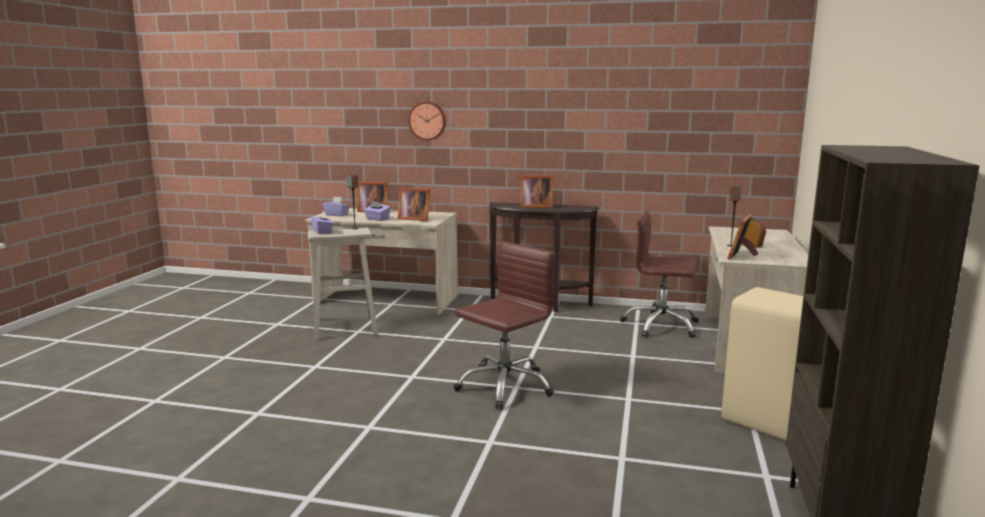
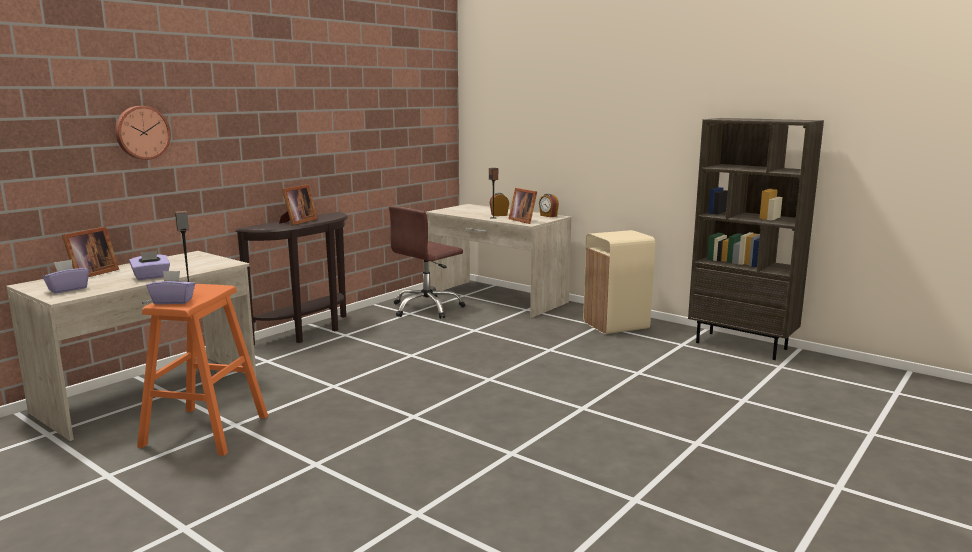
camera: 65 degrees left, 0 degrees up
(344, 327) = (205, 431): beige stool -> orange stool
(414, 219) = (191, 265): picture frame -> none
(504, 386) = (482, 383): brown office chair -> none
(795, 259) = (548, 216): none -> alarm clock

